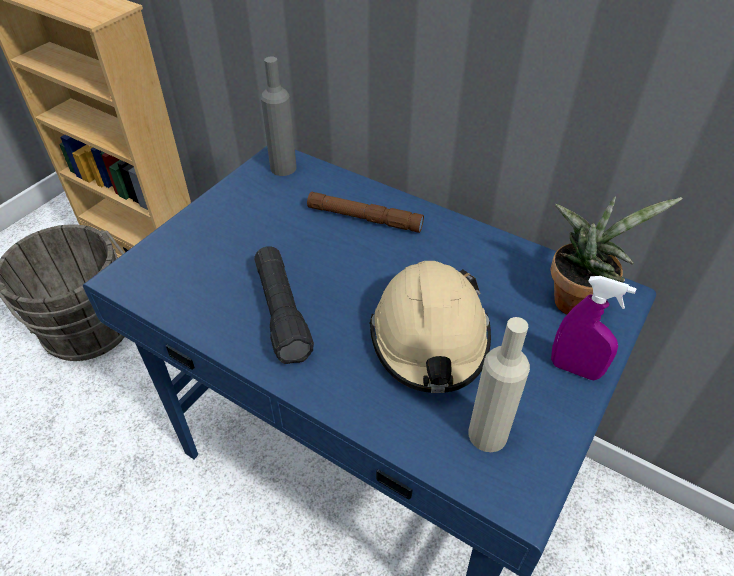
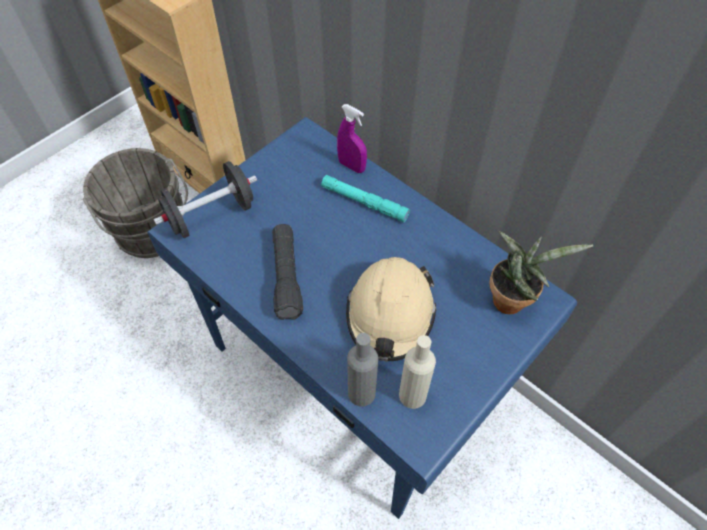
camera: 10 degrees right, 10 degrees up
(169, 255) = (211, 215): none -> black dumbbell
(283, 168) = (309, 145): grey bottle -> grey bottle (361, 393)
(364, 218) = (364, 202): brown flashlight -> turquoise flashlight
(575, 369) = (491, 356): purple spray bottle -> purple spray bottle (352, 166)

